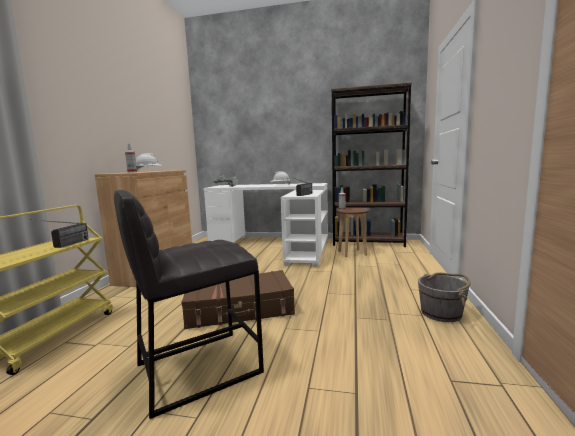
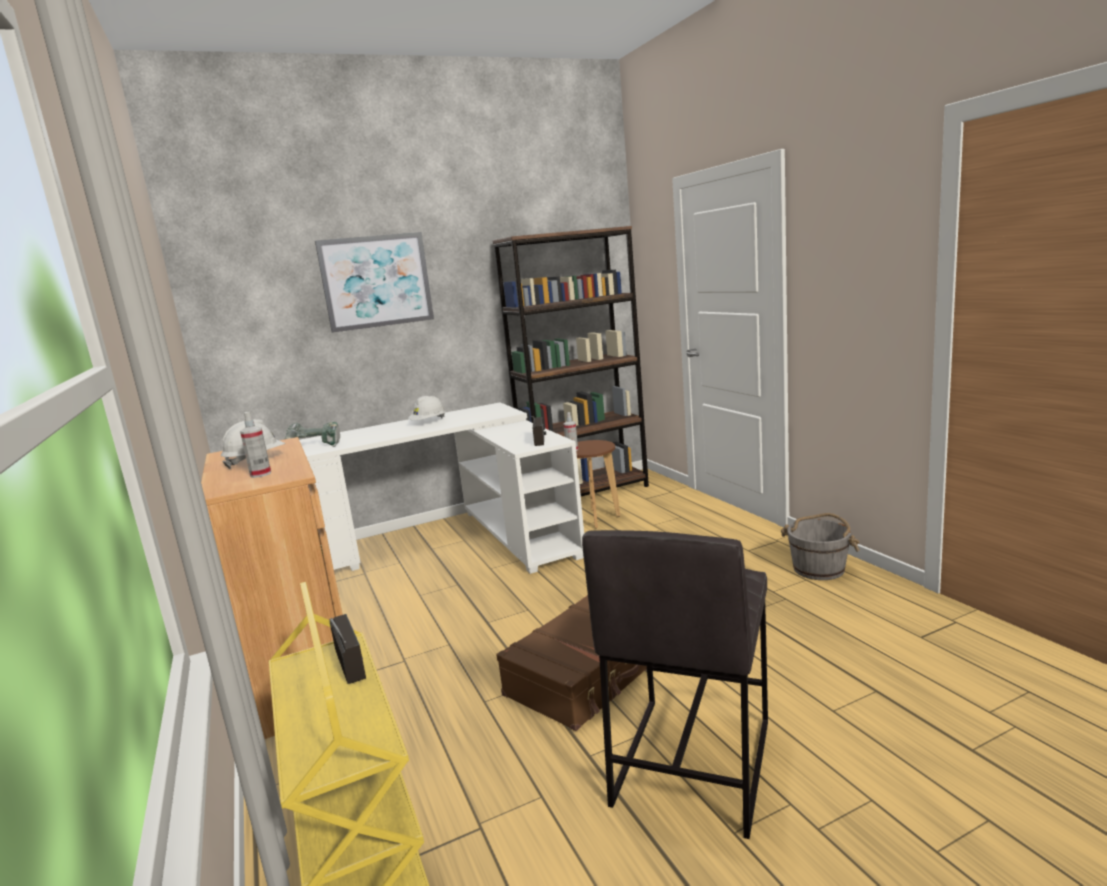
camera: 35 degrees left, 5 degrees up
(272, 114) = (376, 281): none -> picture

